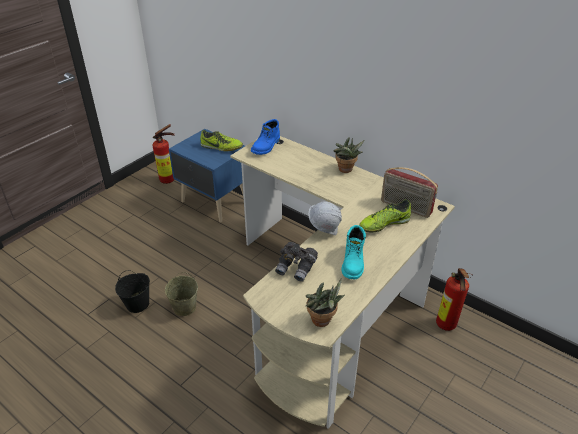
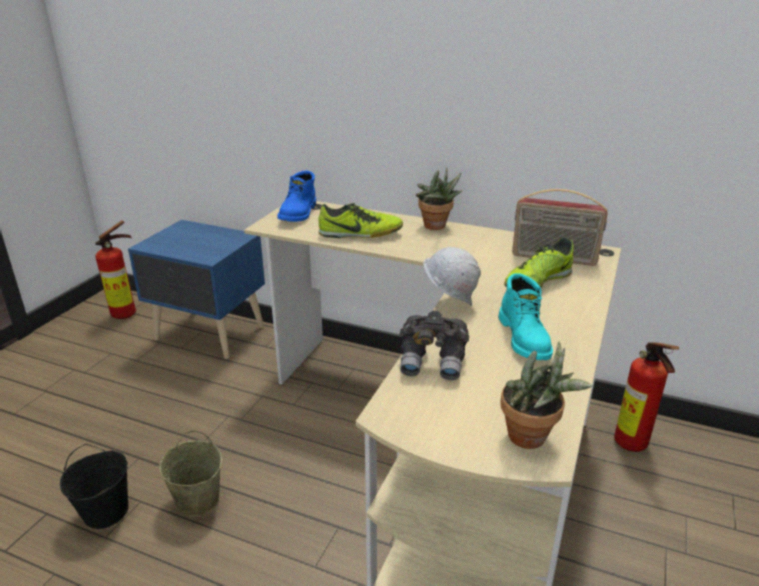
camera: 15 degrees left, 10 degrees down
(221, 147) = (216, 238): shoe -> shoe (360, 234)

